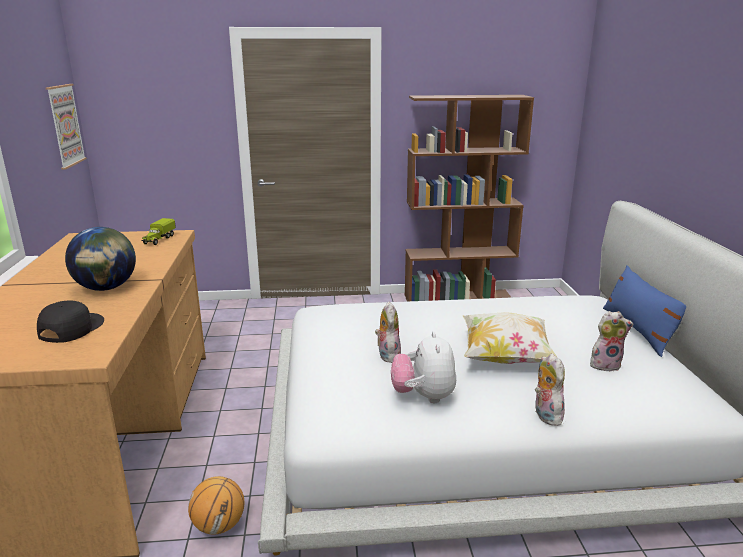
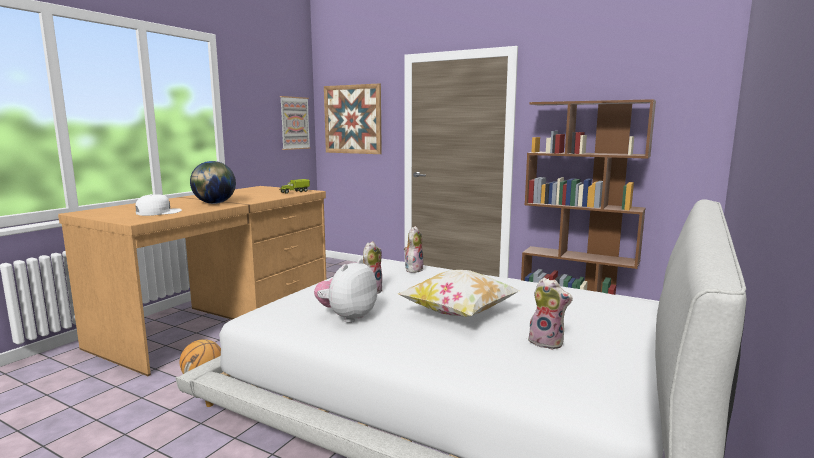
camera: 35 degrees right, 10 degrees down
(71, 328) = (158, 212): black cap -> white cap
(151, 114) = (352, 119): none -> picture
(545, 415) = (418, 355): plush toy -> plush toy (413, 269)
(638, 330) = (647, 332): blue pillow -> none

